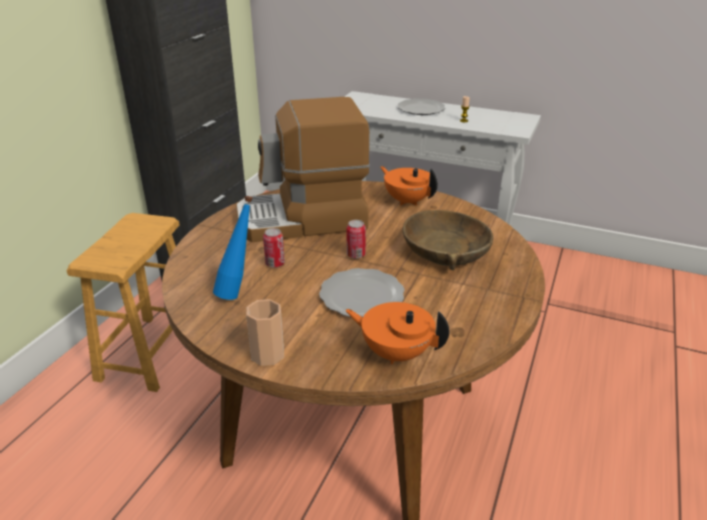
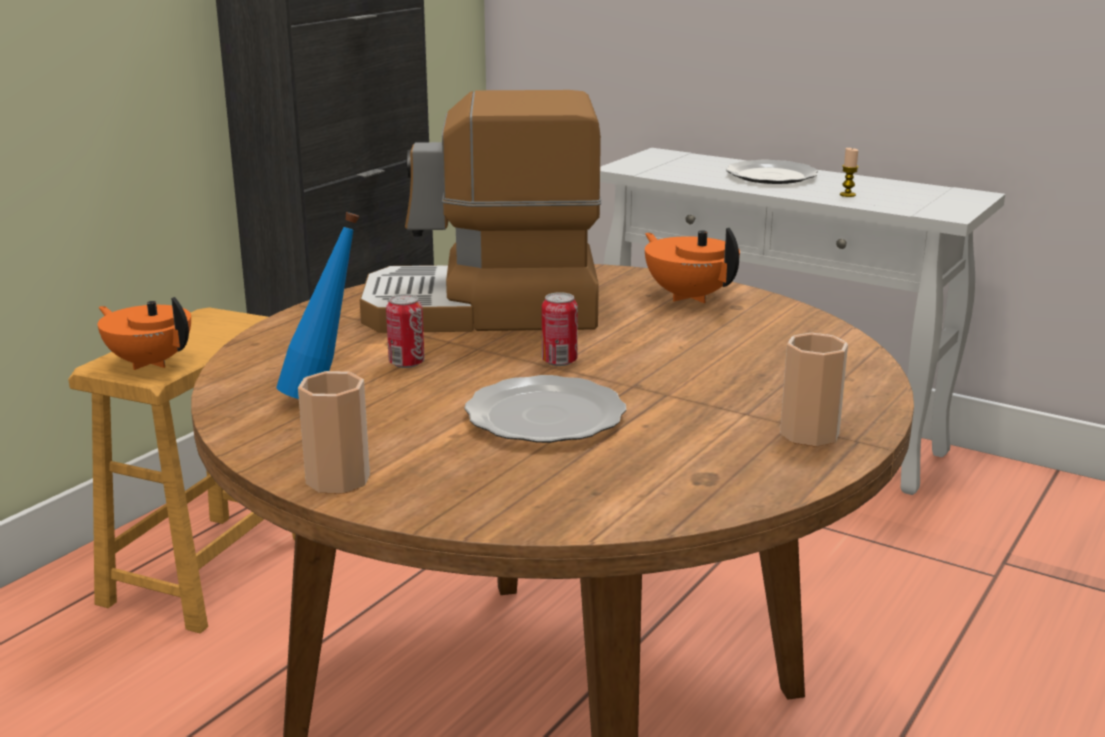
camera: 10 degrees right, 10 degrees down
(396, 352) = (573, 496): orange teapot -> orange teapot (150, 362)
(446, 250) = (733, 367): brown bowl -> none
(499, 295) = (809, 434): none -> cup

